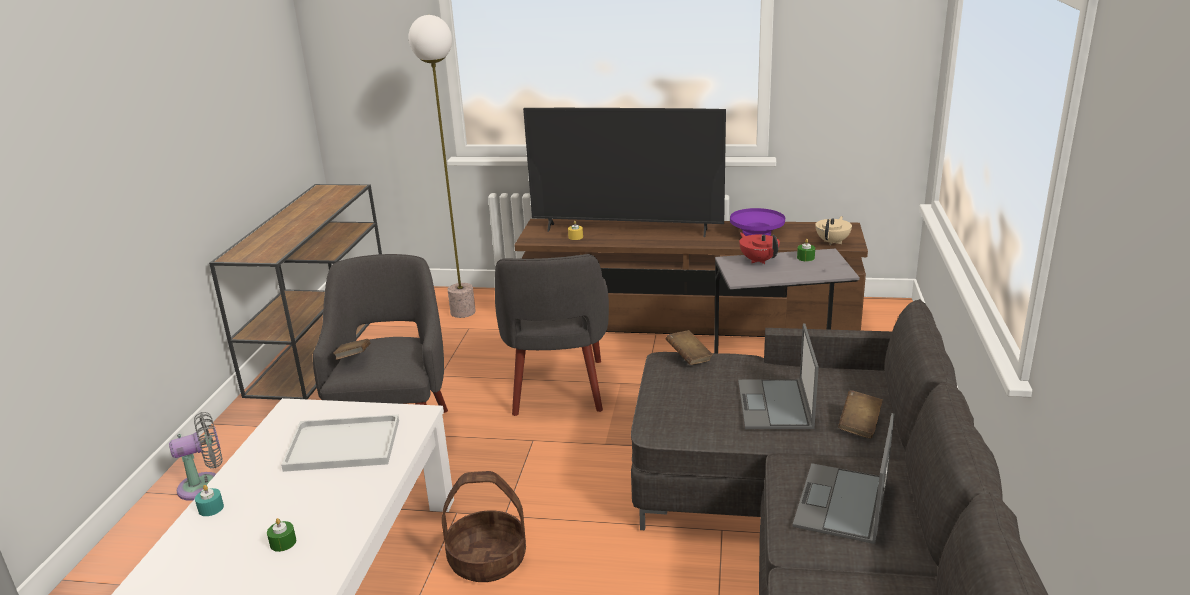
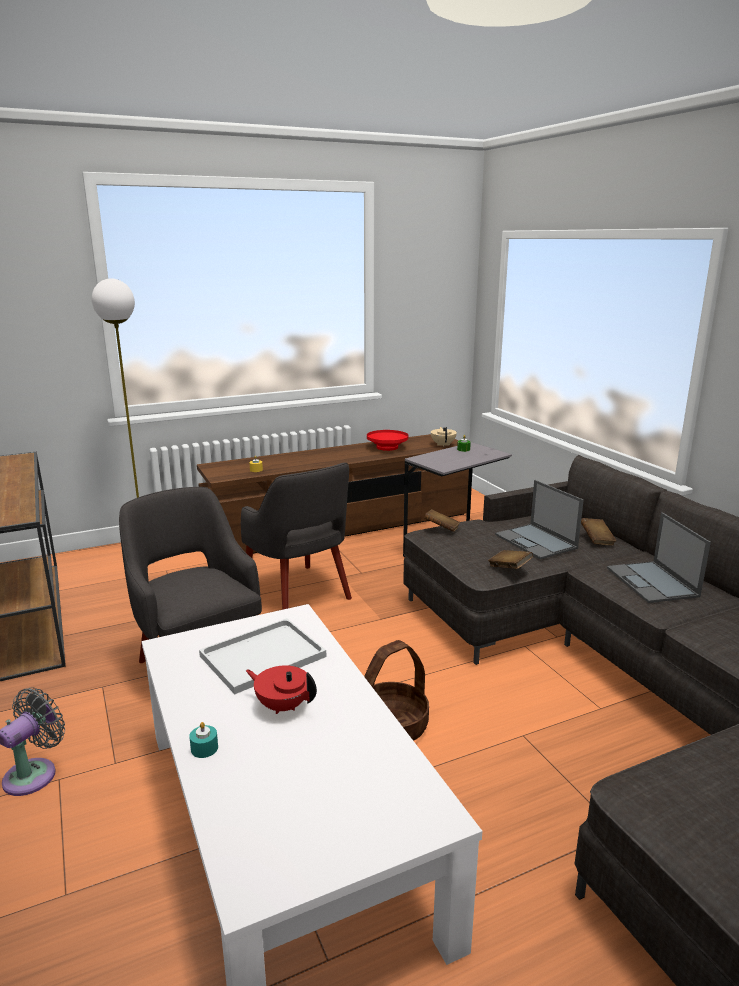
camera: 35 degrees left, 5 degrees down
(283, 543) = (322, 745): green candle -> none
(353, 358) = (174, 592): brown book -> brown book (509, 568)
(626, 230) = (290, 459): television -> none
(757, 233) = (387, 447): purple bowl -> red bowl
(758, 260) = (437, 455): red teapot -> red teapot (282, 705)

